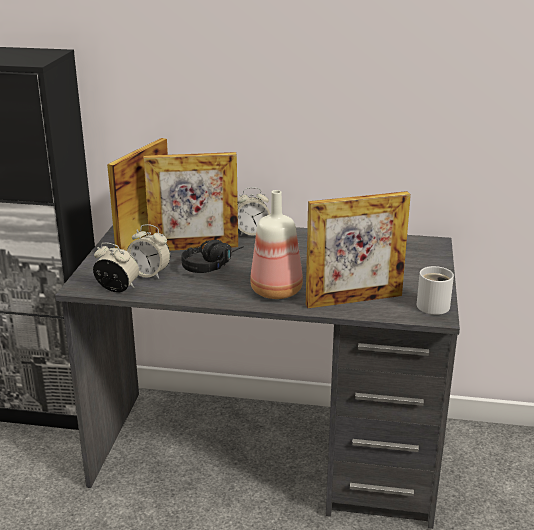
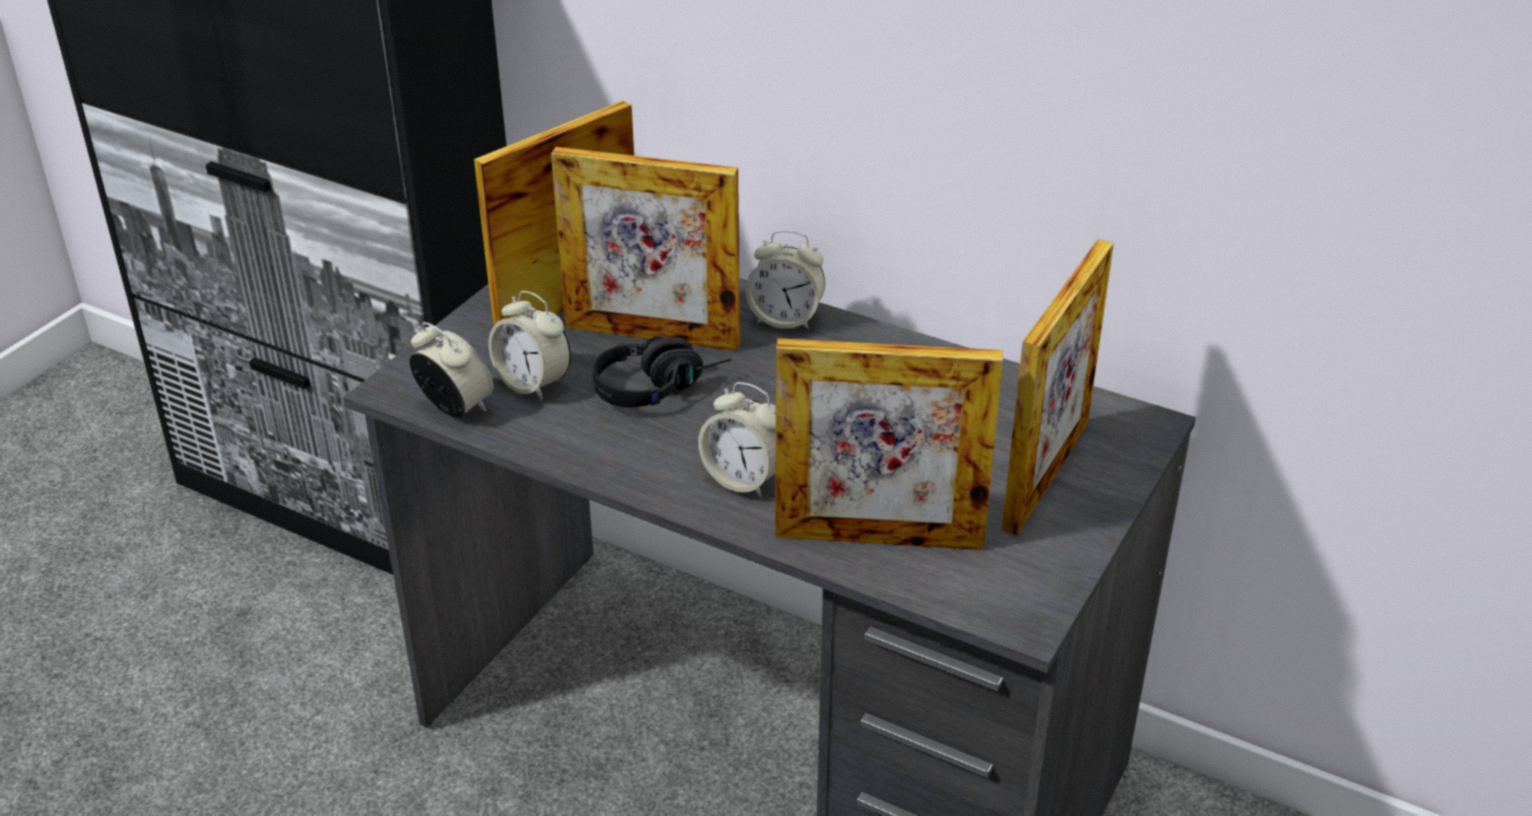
camera: 20 degrees right, 10 degrees up
(278, 290) = (745, 479): bottle -> alarm clock
(407, 266) = (1046, 475): none -> picture frame
(432, 304) = (1032, 587): white mug -> none

